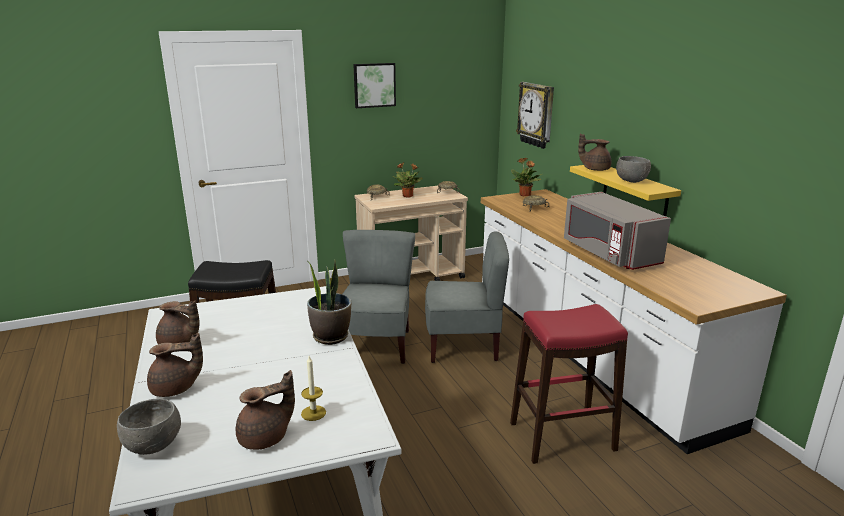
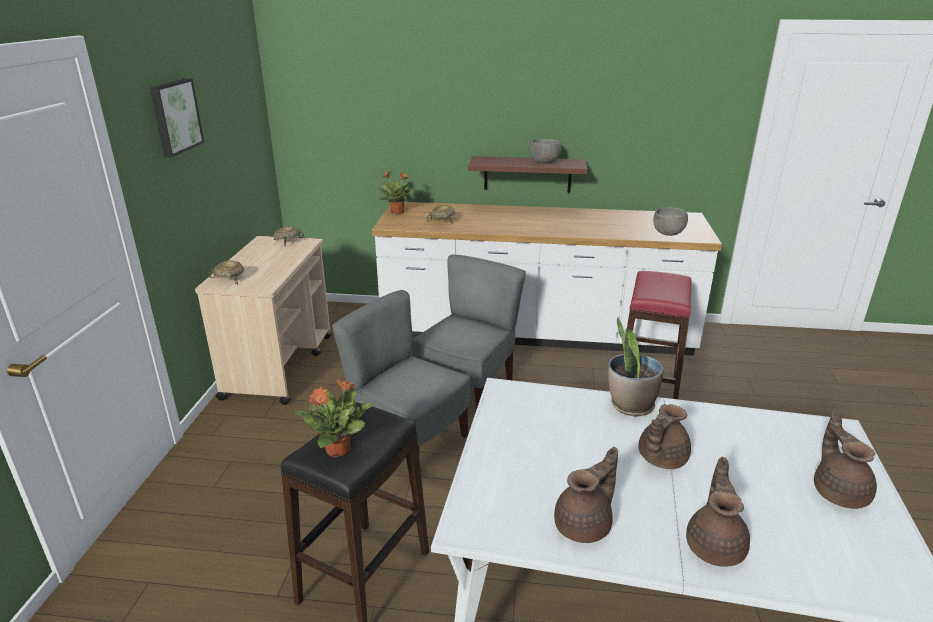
camera: 60 degrees left, 5 degrees up
(154, 445) = (848, 580): grey bowl -> grey bowl (667, 233)
(313, 413) = (794, 452): candle -> none
(408, 196) = (262, 262): potted plant -> potted plant (339, 449)
(536, 115) = (352, 121): wall clock -> none
(594, 169) = (491, 161): brown teapot -> brown teapot (660, 459)
(608, 253) = (585, 230): grey microwave -> none
(634, 192) = (527, 174): yellow shelf -> brown shelf

